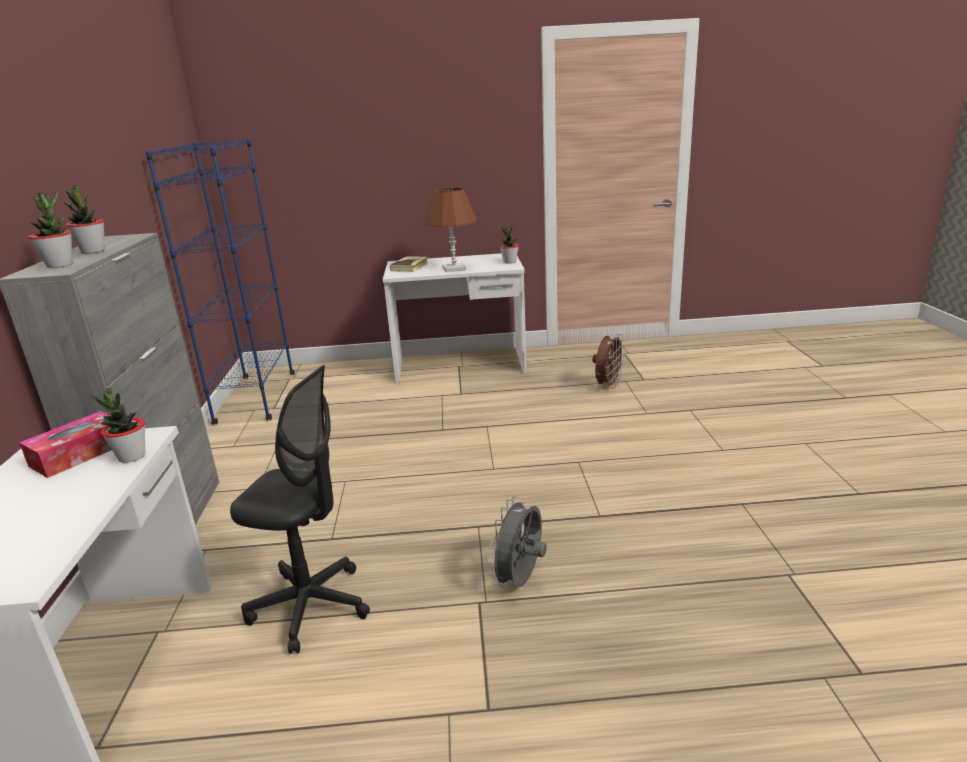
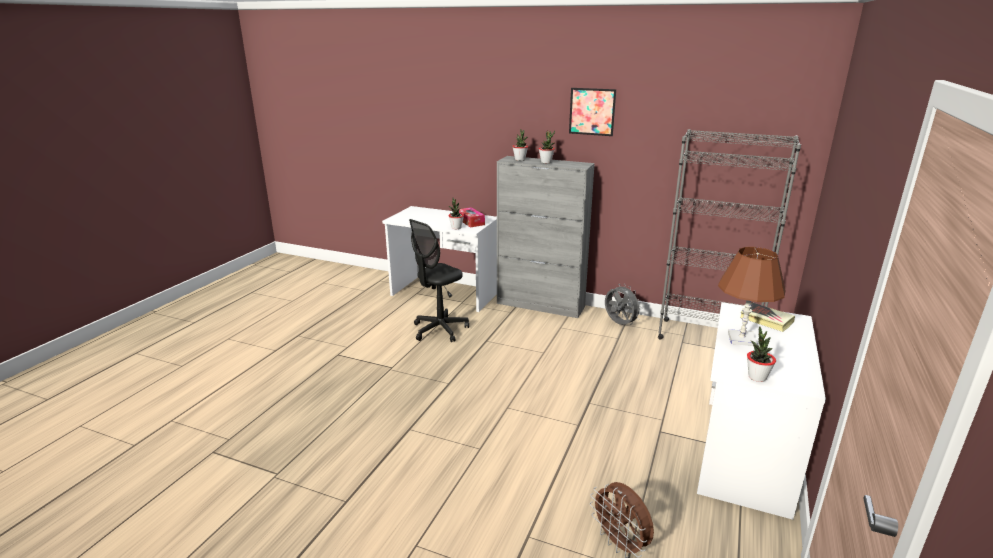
camera: 115 degrees right, 0 degrees up
(59, 142) = (592, 111): none -> picture
(256, 398) = (708, 337): blue bookcase -> grey bookcase
(521, 581) = (391, 382): grey fan -> grey fan (619, 324)

